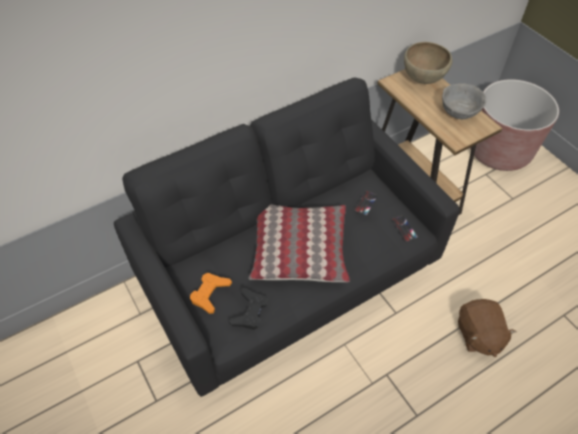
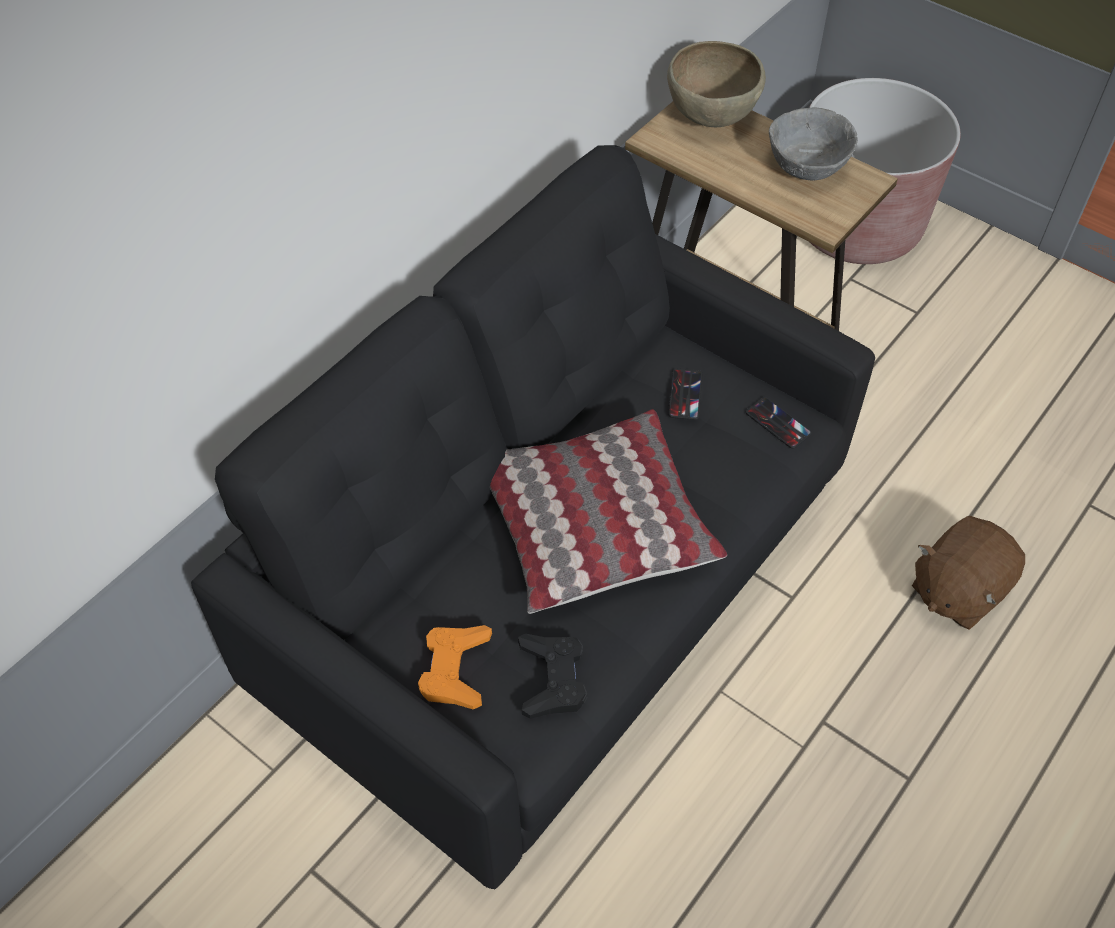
camera: 20 degrees left, 0 degrees up
(478, 334) = (957, 589): brown plush toy -> brown plush toy turned 75 degrees clockwise

